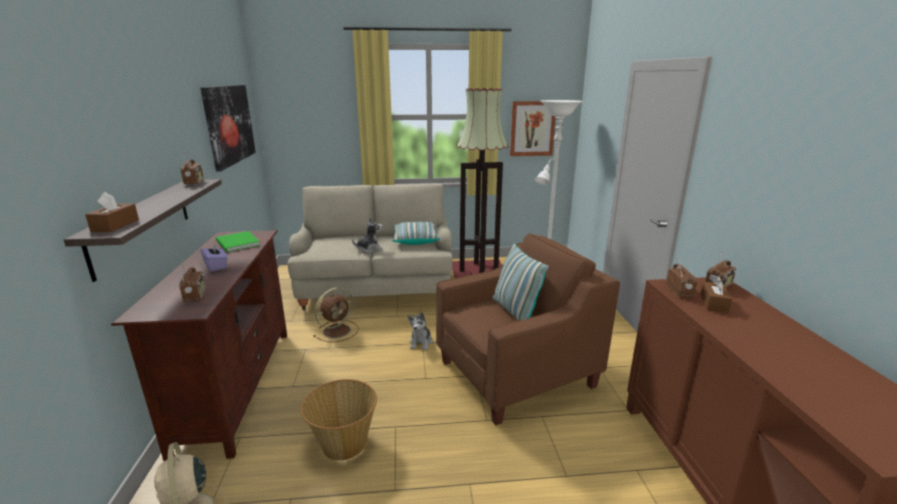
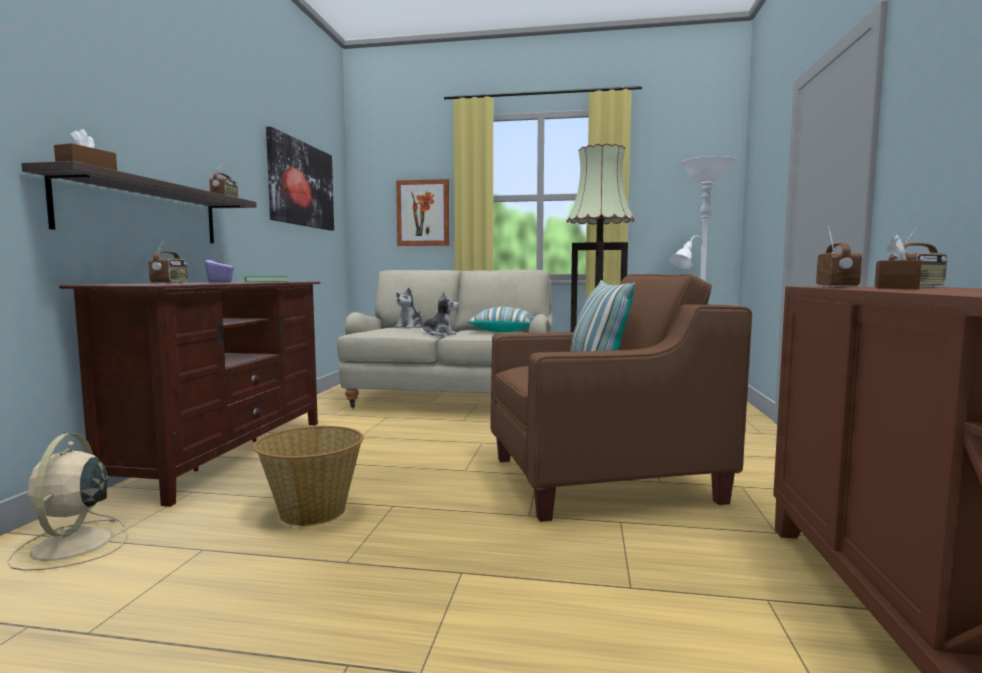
camera: 15 degrees right, 15 degrees down
(338, 331) = (380, 425): brown fan -> none
(421, 342) = (479, 442): plush toy -> plush toy (409, 327)
(532, 128) = (675, 210): picture -> picture (423, 213)

